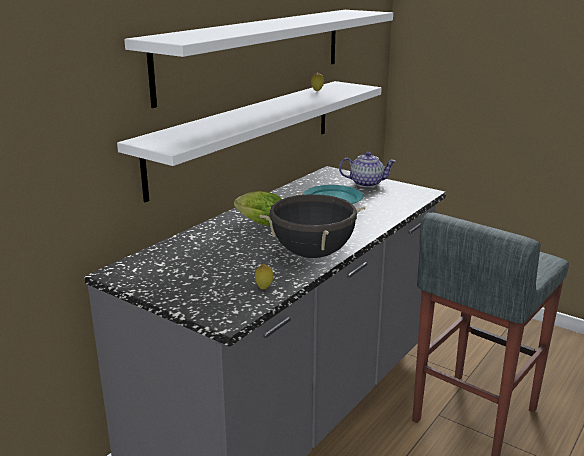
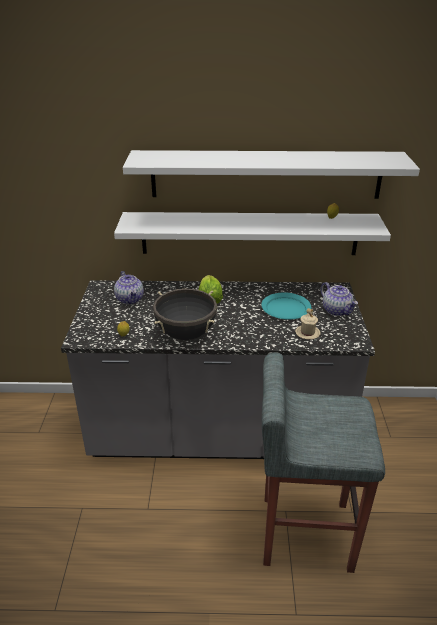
camera: 55 degrees right, 10 degrees up
(185, 263) = (130, 299): none -> teapot
(387, 204) = (307, 333): none -> beige mug

